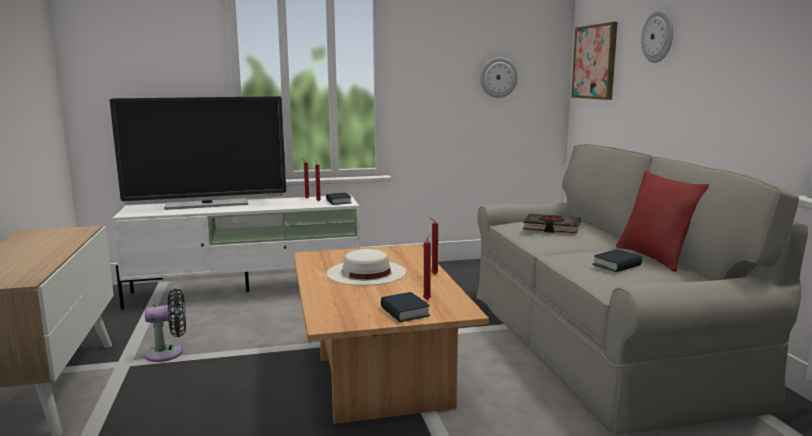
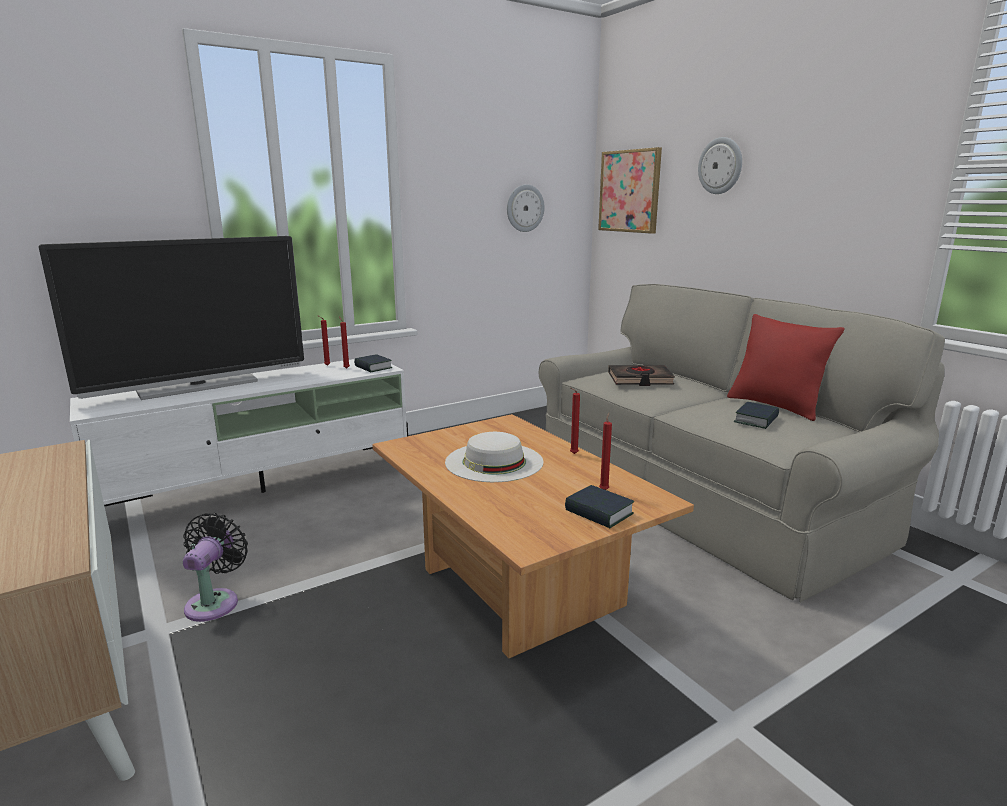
camera: 20 degrees left, 5 degrees up
(168, 353) = (215, 602): black fan -> black fan turned 45 degrees counterclockwise

